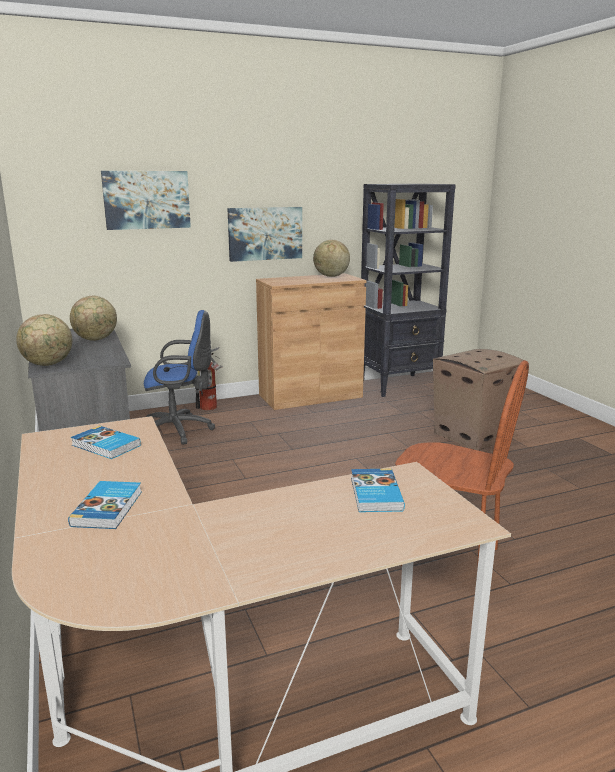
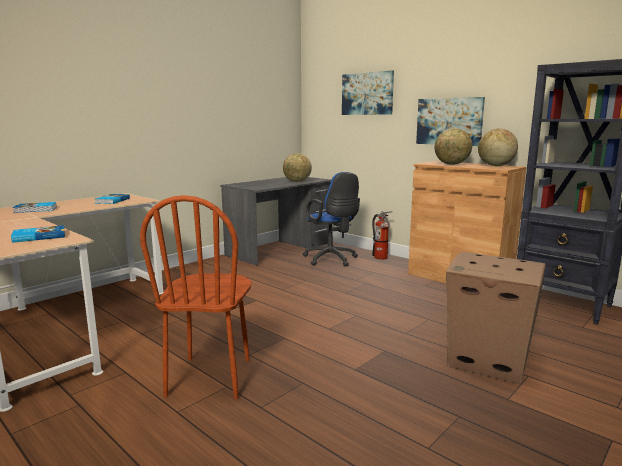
camera: 65 degrees right, 5 degrees down
(48, 364) = (240, 184): globe -> globe (452, 164)

